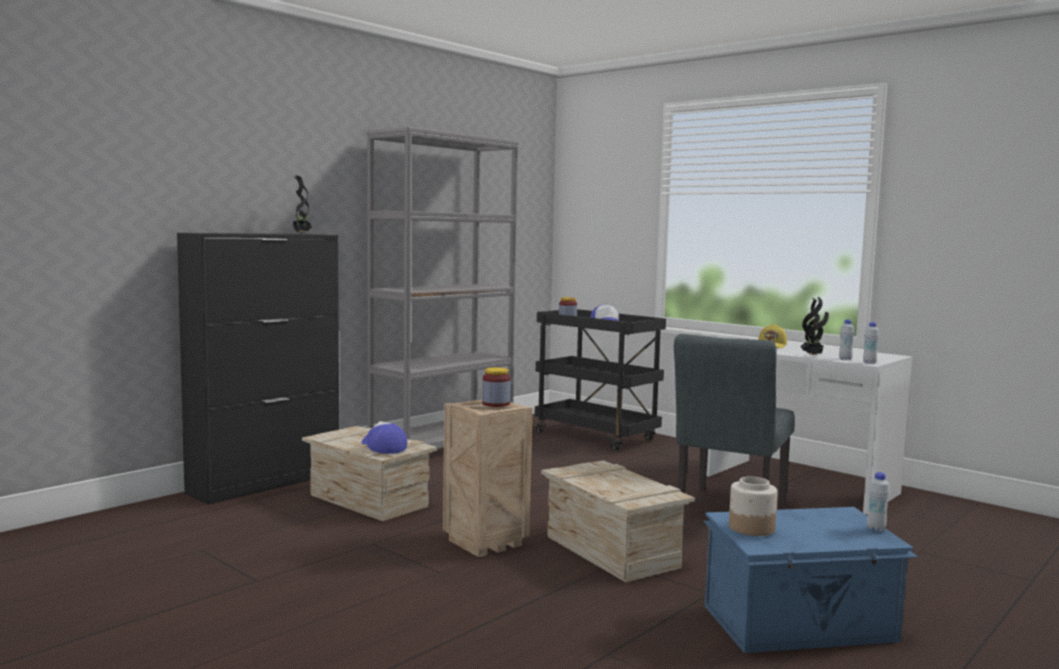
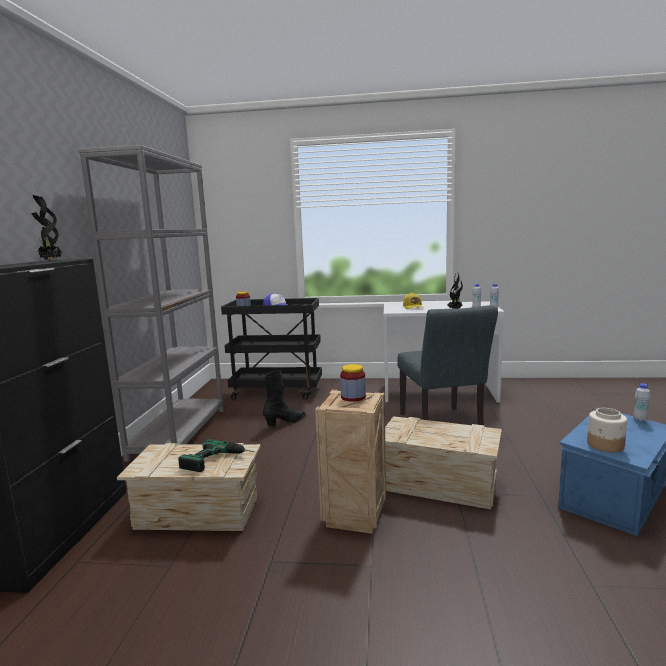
camera: 35 degrees left, 5 degrees up
(383, 447) = (219, 461): cap -> power drill
(555, 464) = (286, 422): none -> black boot

